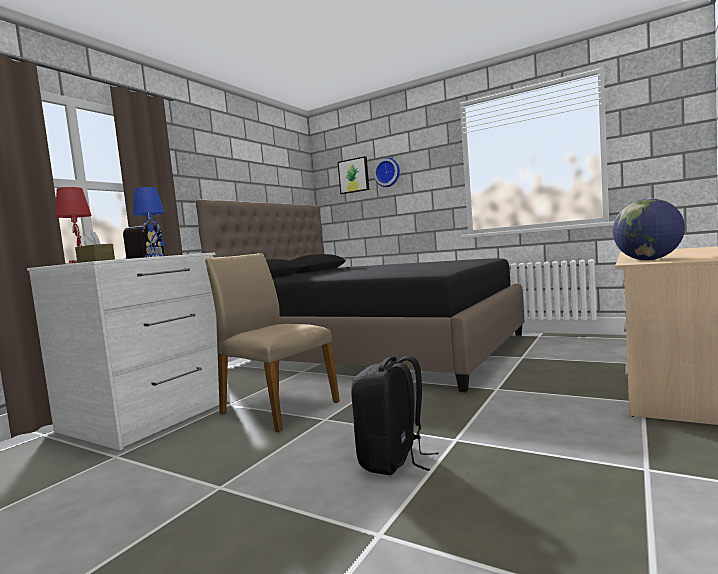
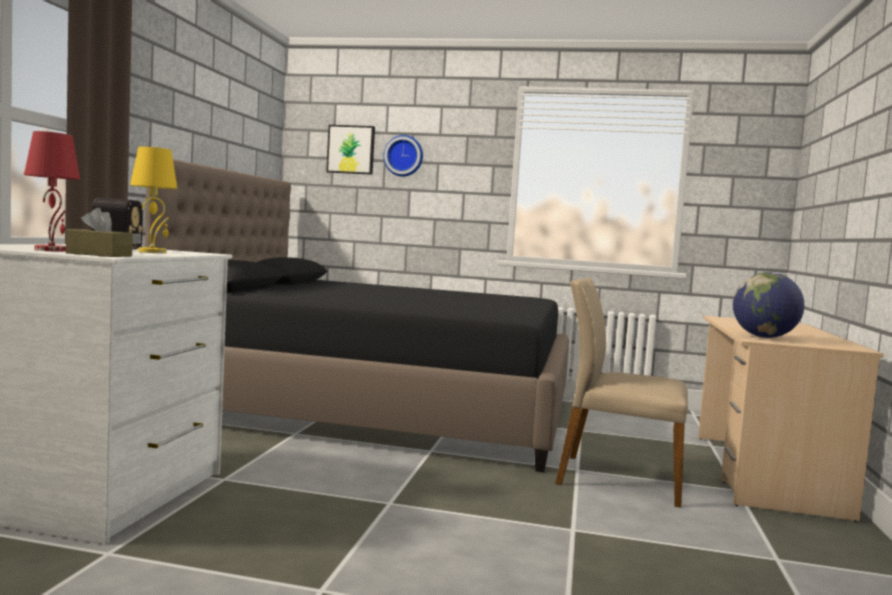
camera: 20 degrees left, 0 degrees up
(155, 256) = (152, 252): blue table lamp -> yellow table lamp
(277, 407) = (305, 485): beige chair -> beige chair (618, 478)
(393, 460) = (519, 554): black backpack -> none

